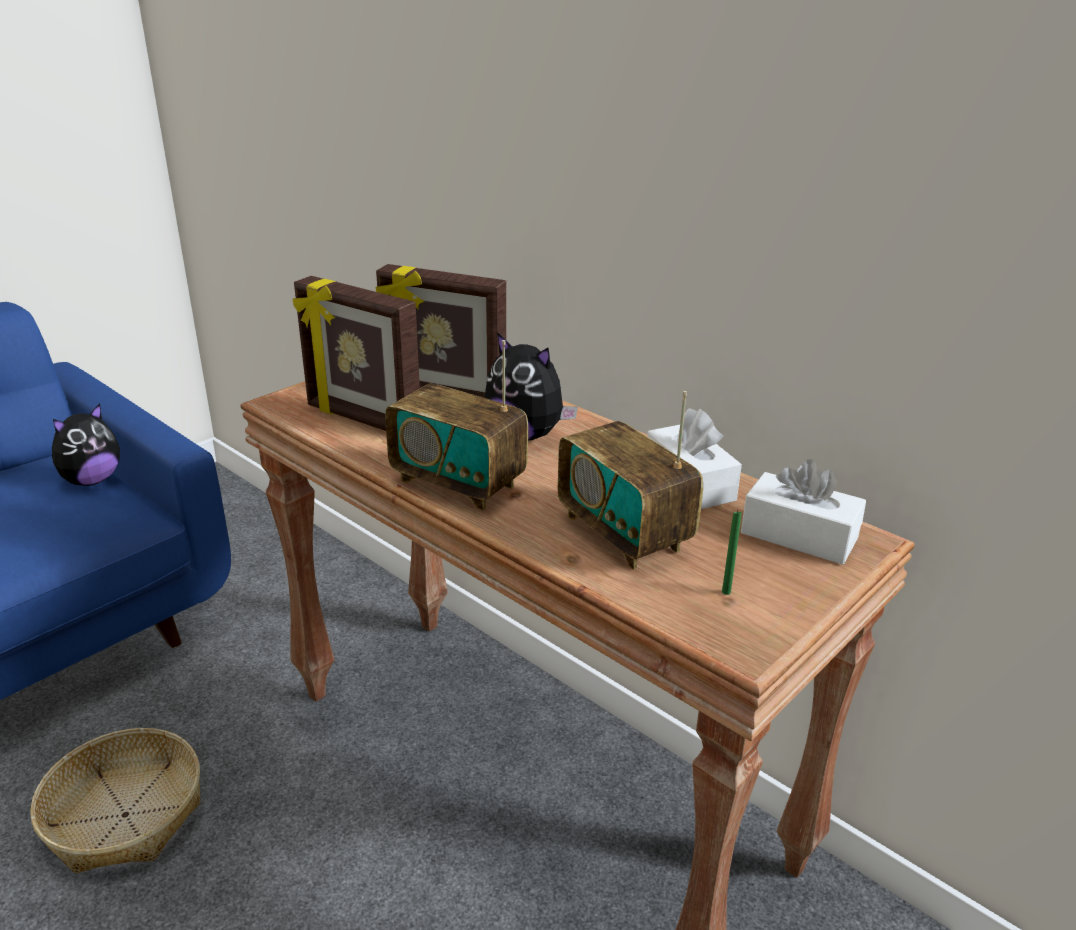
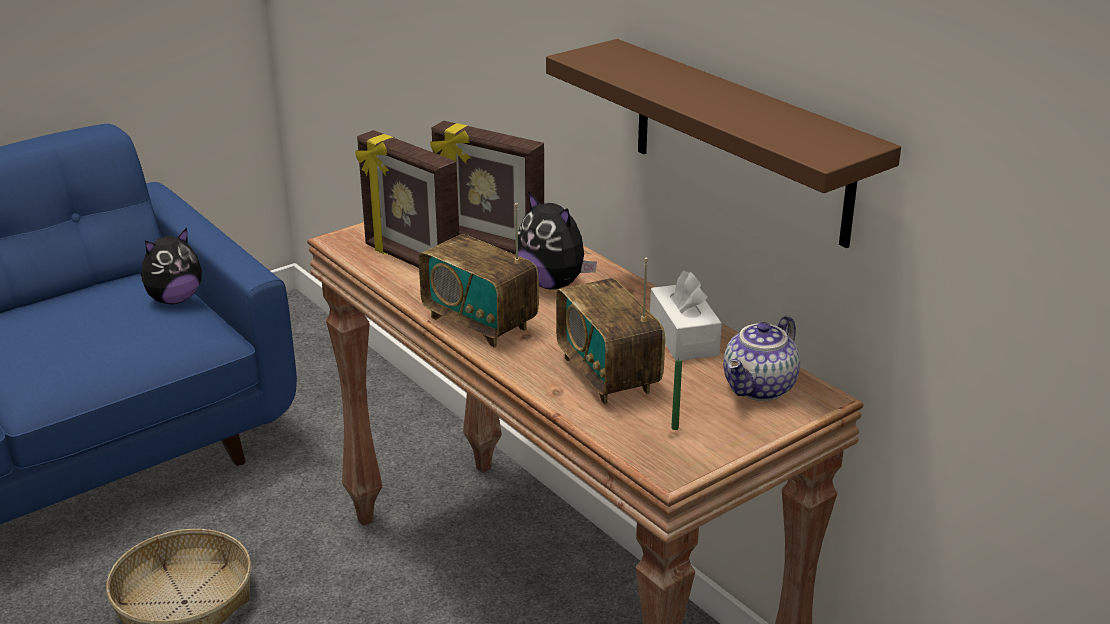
camera: 10 degrees right, 0 degrees up
(749, 259) = (740, 142): none -> brown shelf
(799, 535) = (760, 388): white tissue box -> teapot

